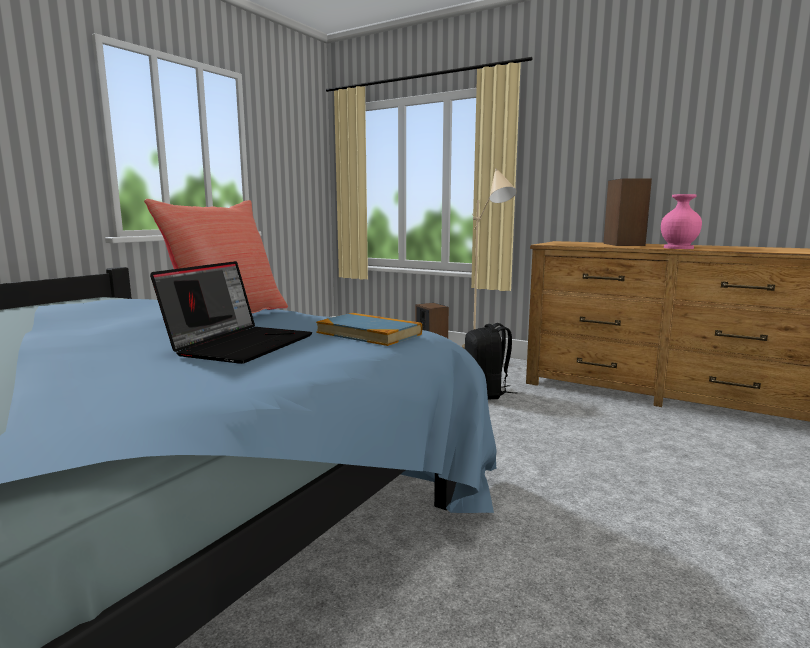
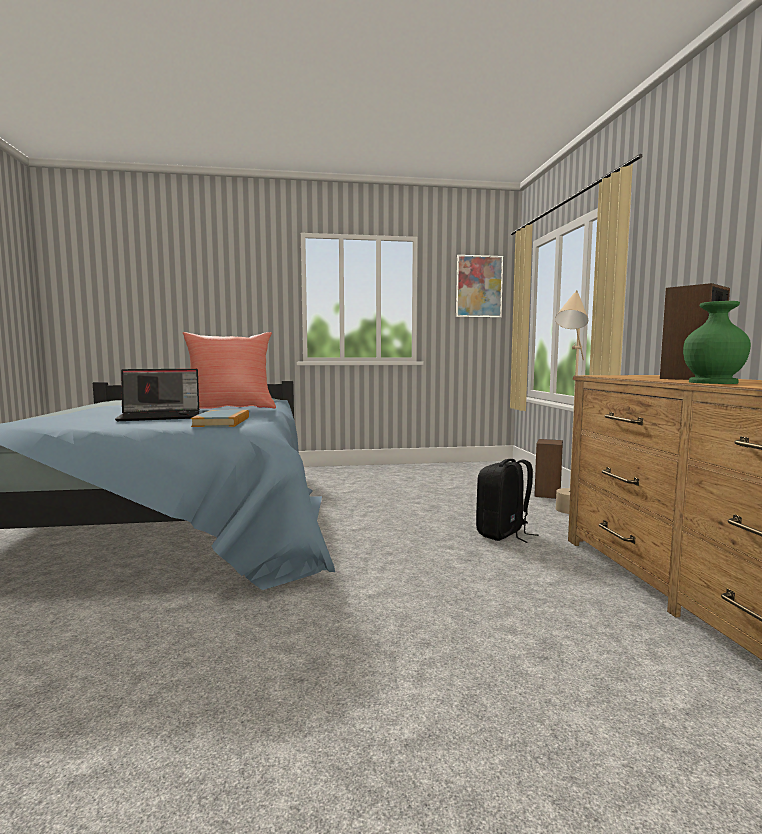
camera: 50 degrees right, 5 degrees down
(300, 145) = (478, 286): none -> picture
(679, 248) = (714, 382): pink vase -> green vase

